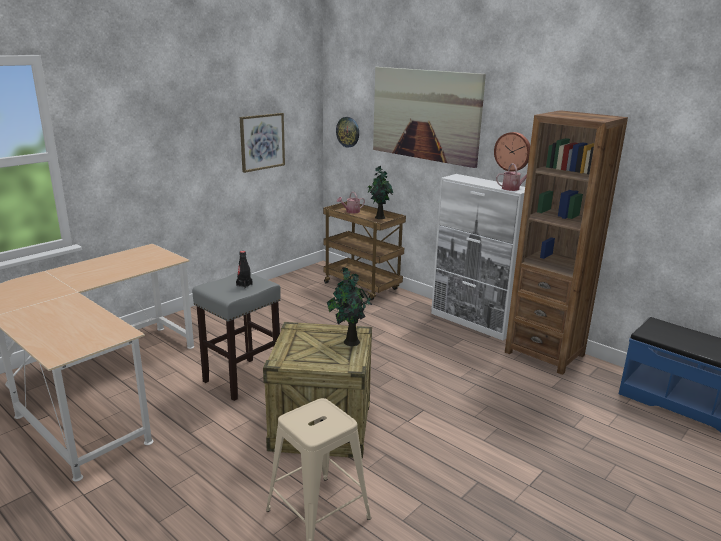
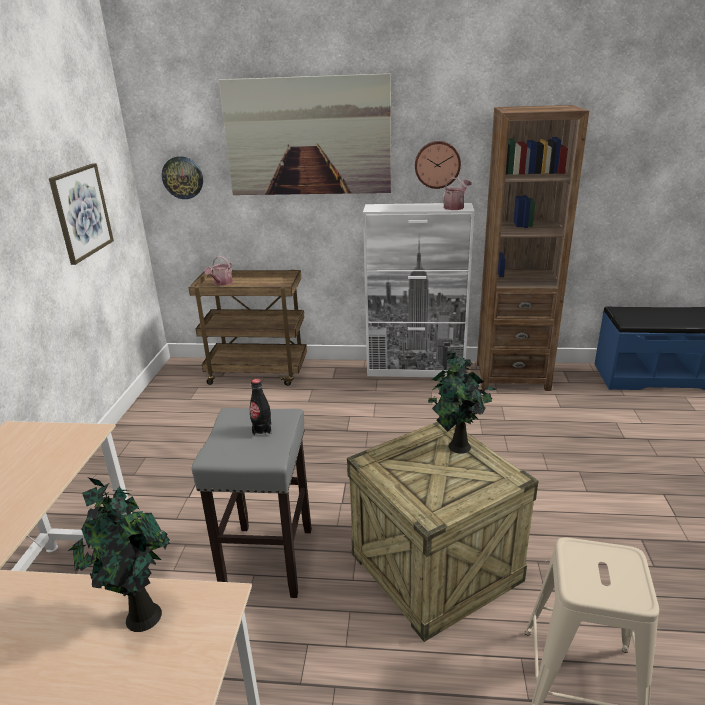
camera: 35 degrees left, 5 degrees up
(379, 217) = (265, 280): potted plant -> potted plant (140, 616)

